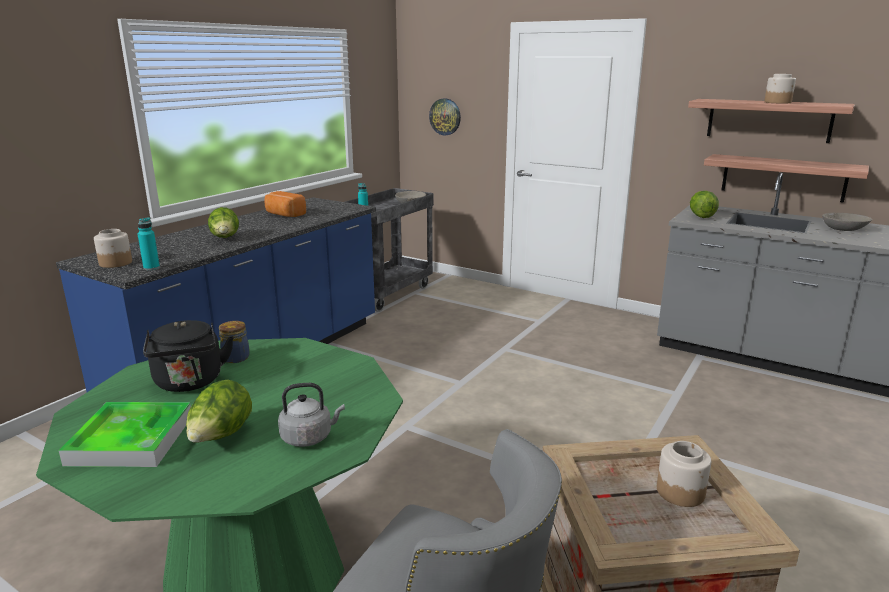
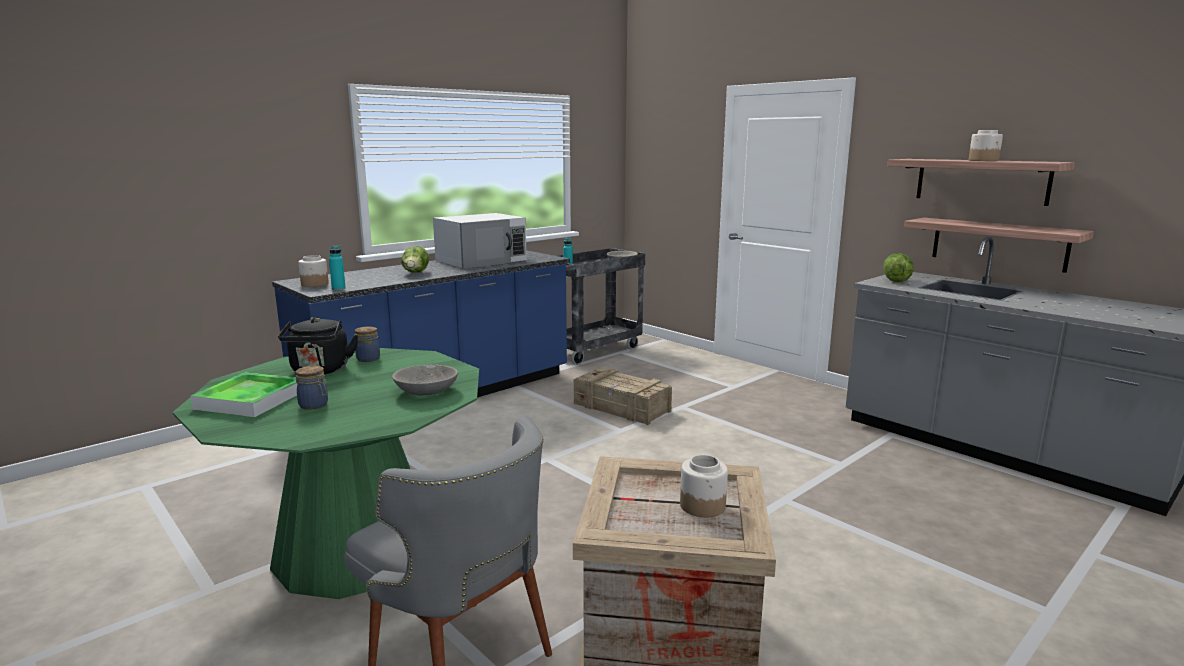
camera: 15 degrees right, 5 degrees down
(221, 437) = (314, 405): lettuce -> jar
(284, 214) = (482, 260): bread -> white microwave
(309, 437) = (379, 413): grey kettle -> none
(445, 117) = (666, 179): wall clock -> none
(448, 357) = (621, 408): none -> crate
(844, 229) = (1054, 299): grey bowl -> grey bowl (426, 391)

